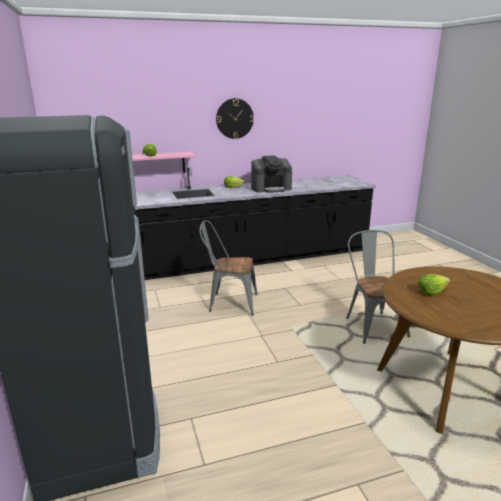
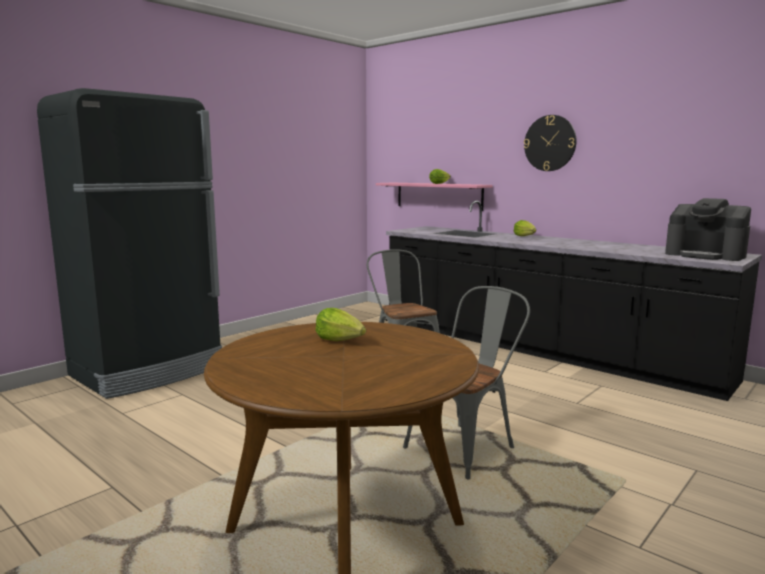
camera: 60 degrees right, 10 degrees down
(271, 188) = (560, 243): coffee machine -> coffee machine (705, 255)

